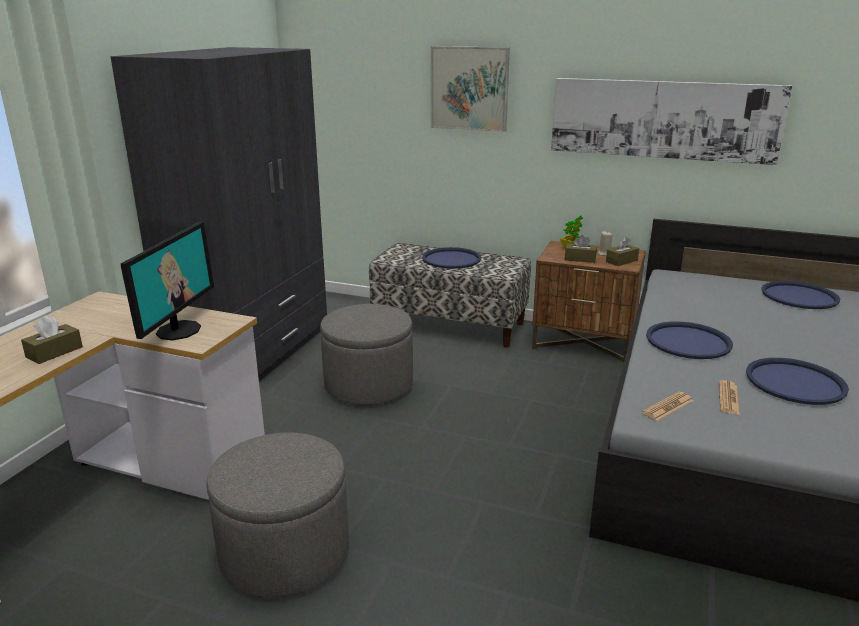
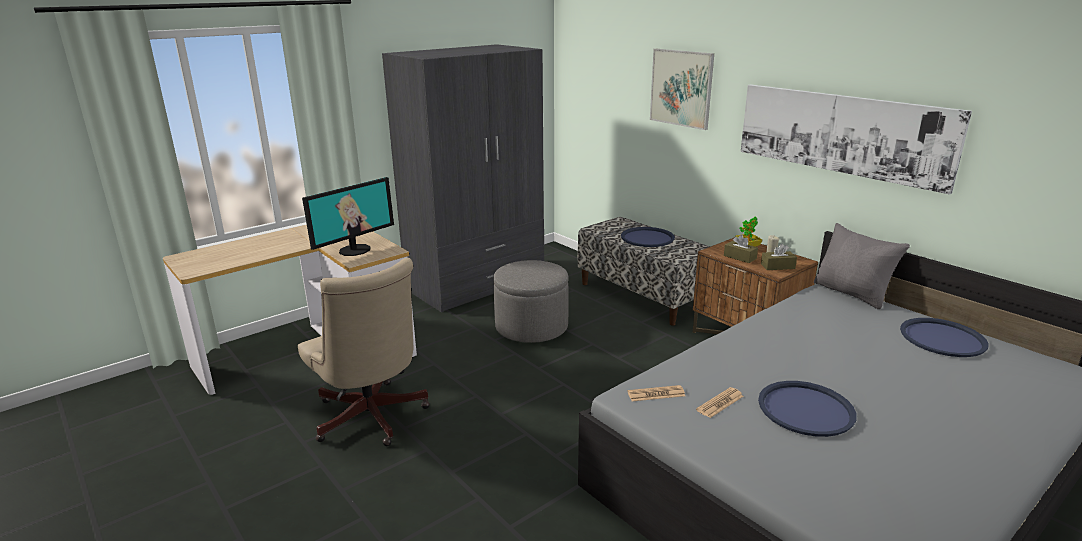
camera: 30 degrees right, 0 degrees up
(54, 352) = (279, 249): brown tissue box -> none
(285, 553) = (371, 420): grey ottoman -> beige office chair
(688, 341) = (754, 350): blue tray -> none
(692, 274) = (852, 293): none -> grey pillow

